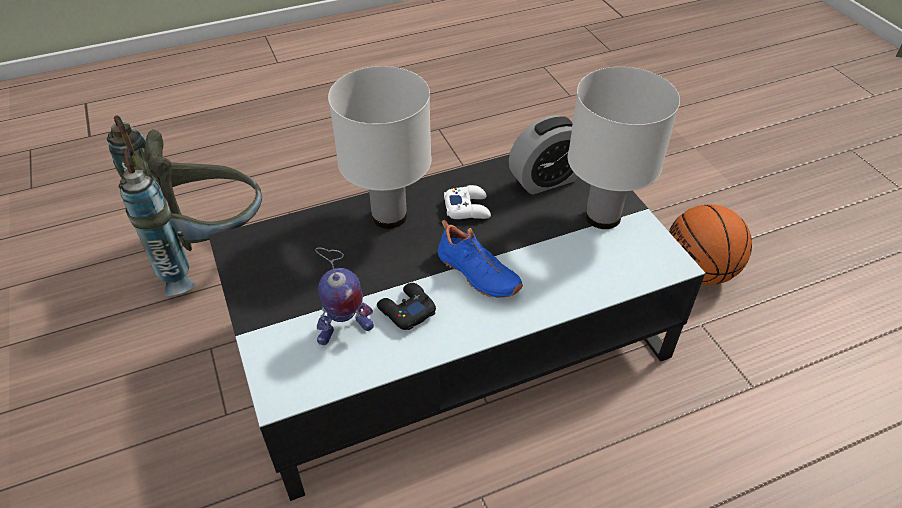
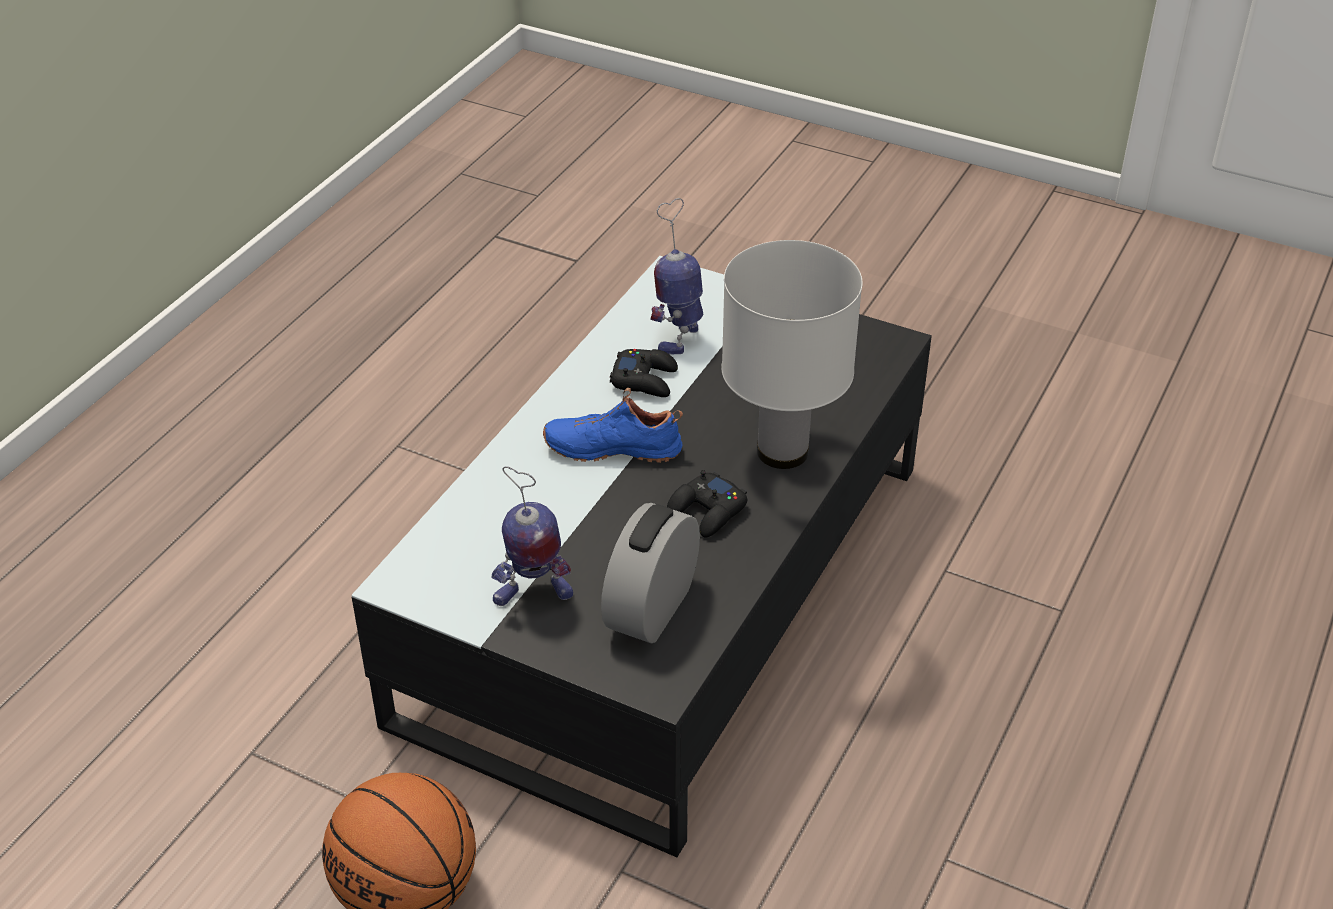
camera: 140 degrees right, 5 degrees down
(209, 251) = (1062, 508): grey backpack -> none
(467, 208) = (707, 511): white game controller -> black game controller
(601, 217) = (532, 594): white table lamp -> toy robot

